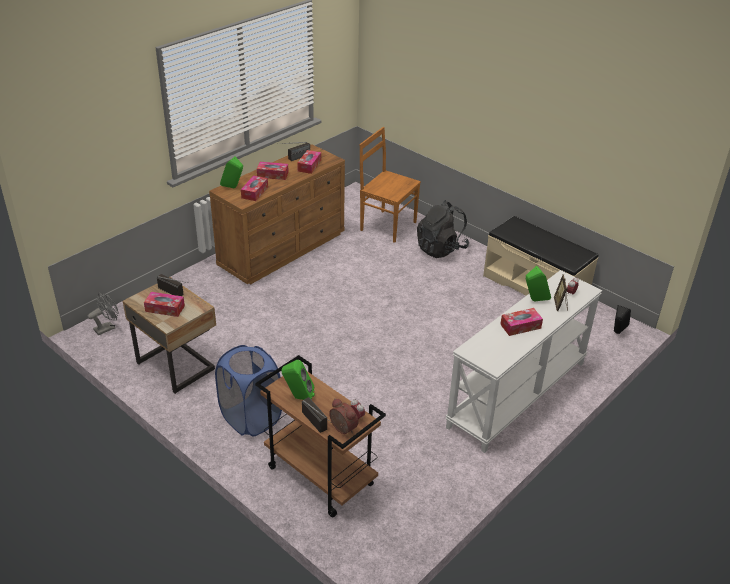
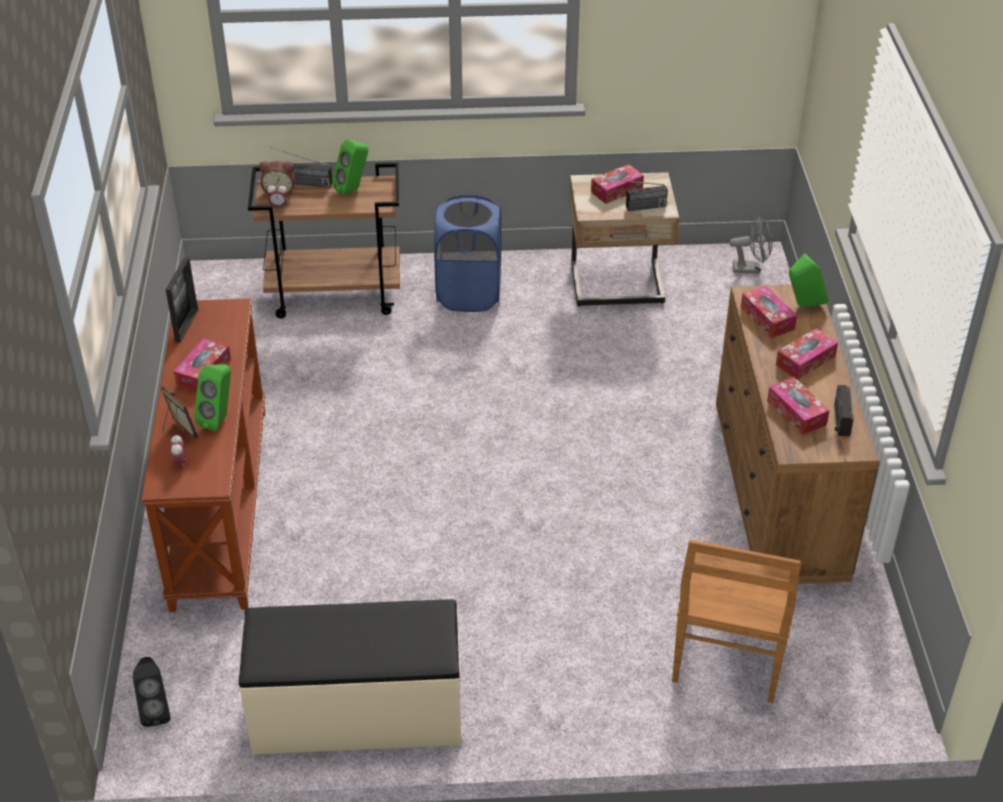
camera: 135 degrees right, 5 degrees up
(107, 327) = (751, 269): grey fan -> grey fan turned 90 degrees counterclockwise
(387, 225) = (727, 661): brown chair -> brown chair turned 120 degrees clockwise
(441, 249) = (584, 679): black backpack -> none
(505, 357) = (186, 325): none -> picture frame
(518, 395) = (218, 505): white console table -> brown console table

